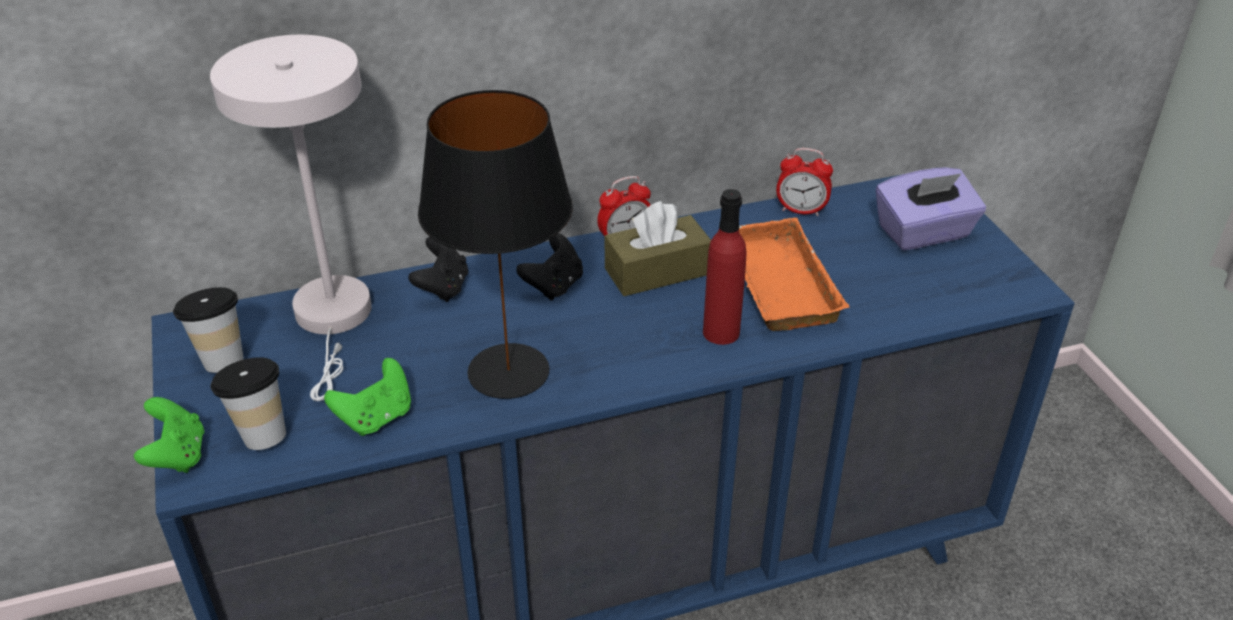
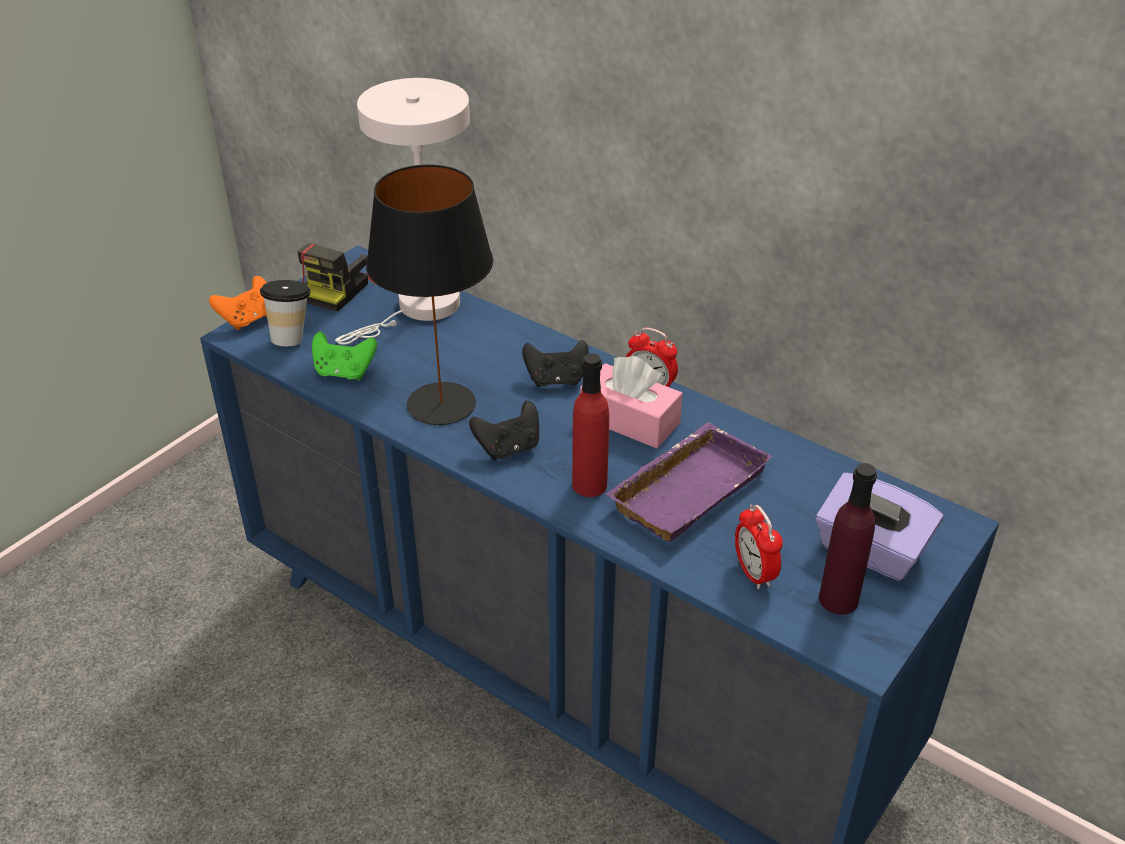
camera: 55 degrees right, 0 degrees up
(177, 455) = (248, 319): green game controller -> orange game controller
(221, 358) = (343, 288): cup -> camera
(443, 288) = (500, 334): black game controller -> black game controller (508, 448)
(657, 271) = (629, 420): brown tissue box -> pink tissue box
(774, 282) = (686, 487): orange tray -> purple tray
(801, 210) = (809, 462): alarm clock -> alarm clock (754, 573)
(964, 273) = (838, 600): none -> purple bottle

